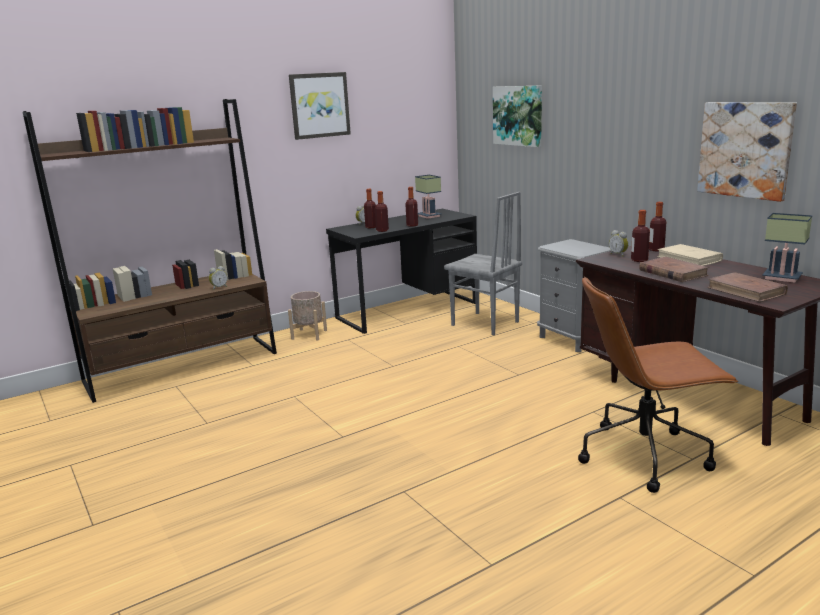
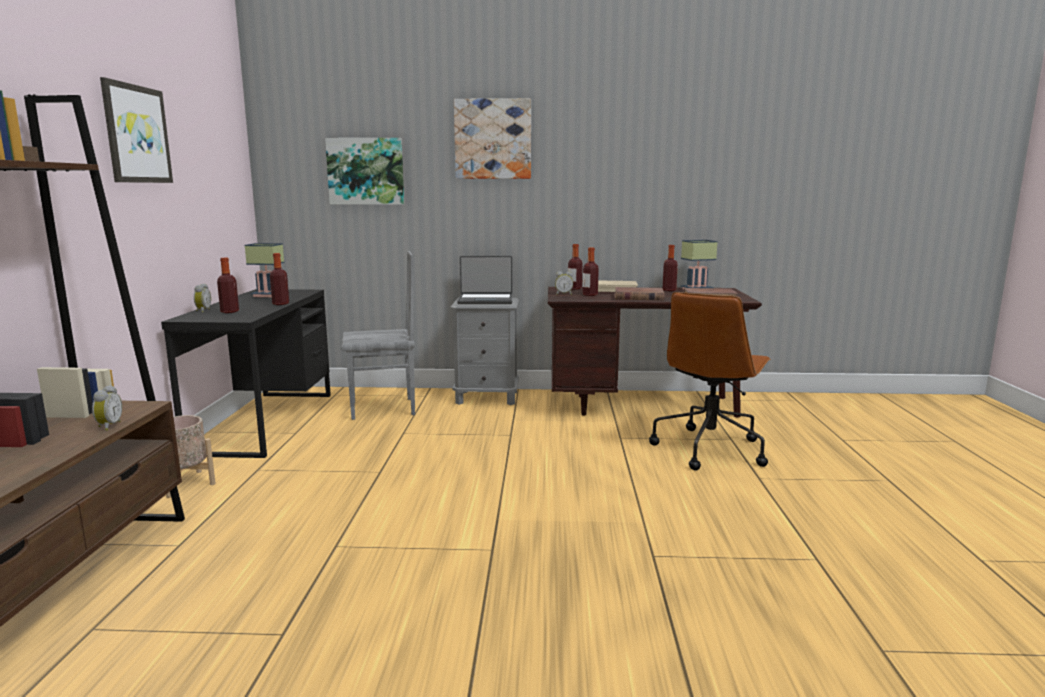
camera: 55 degrees left, 5 degrees down
(382, 230) = (260, 312): bottle -> bottle (669, 290)
(577, 247) = (485, 300): none -> laptop
(745, 149) = (639, 194): picture -> picture (493, 139)

